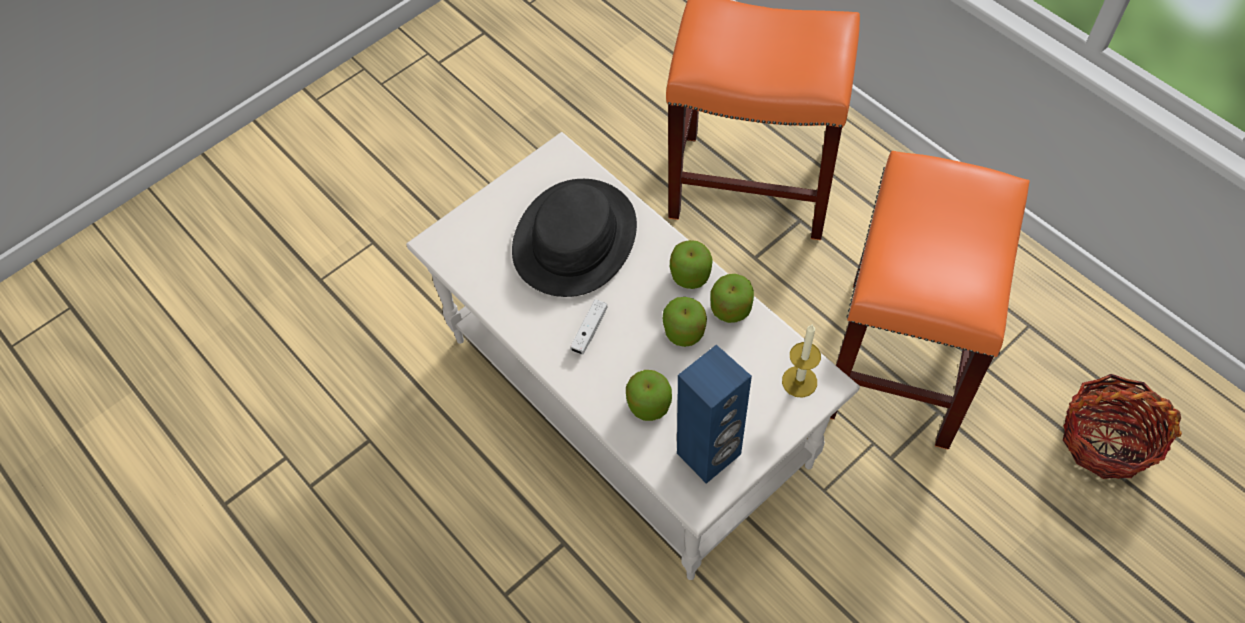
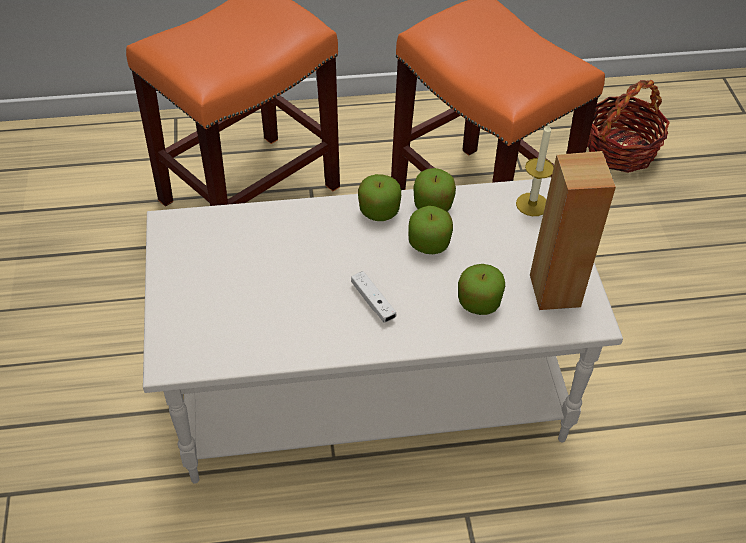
camera: 60 degrees left, 10 degrees down
(575, 239) = (270, 261): black hat -> none
(709, 454) = (555, 290): blue speaker -> brown speaker

